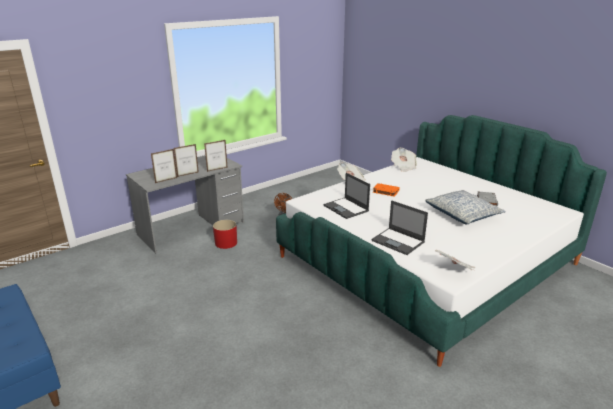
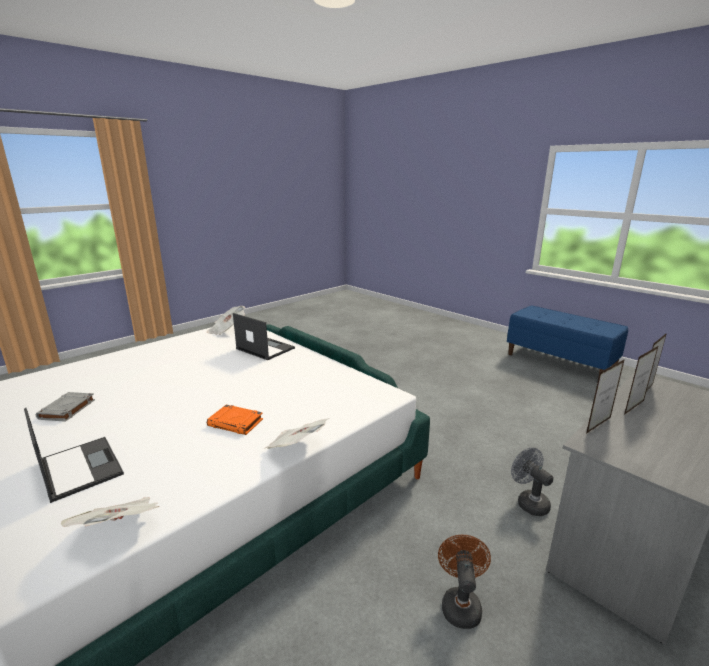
camera: 175 degrees right, 5 degrees down
(226, 243) = (528, 502): red planter -> grey fan
(346, 208) = (317, 385): laptop -> laptop (80, 467)
(463, 214) = (146, 382): pillow -> none

